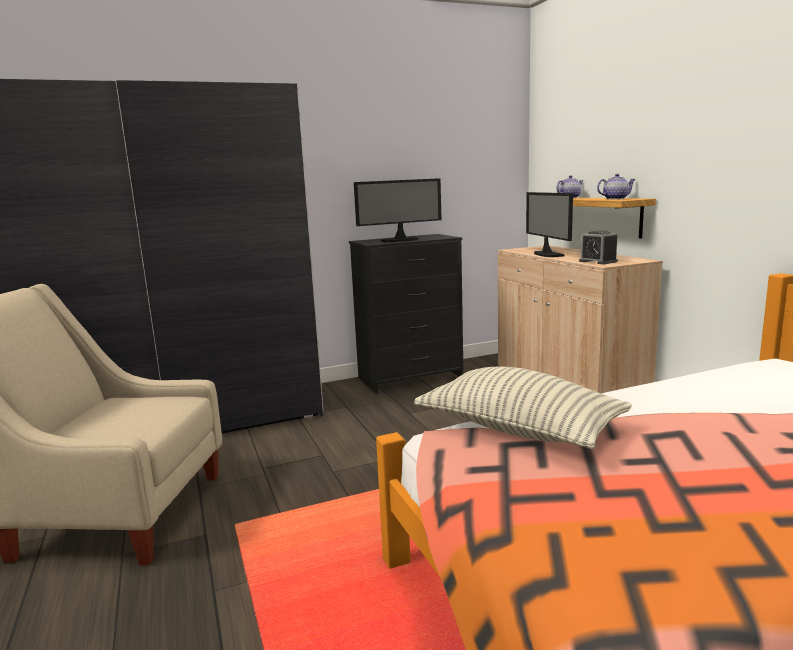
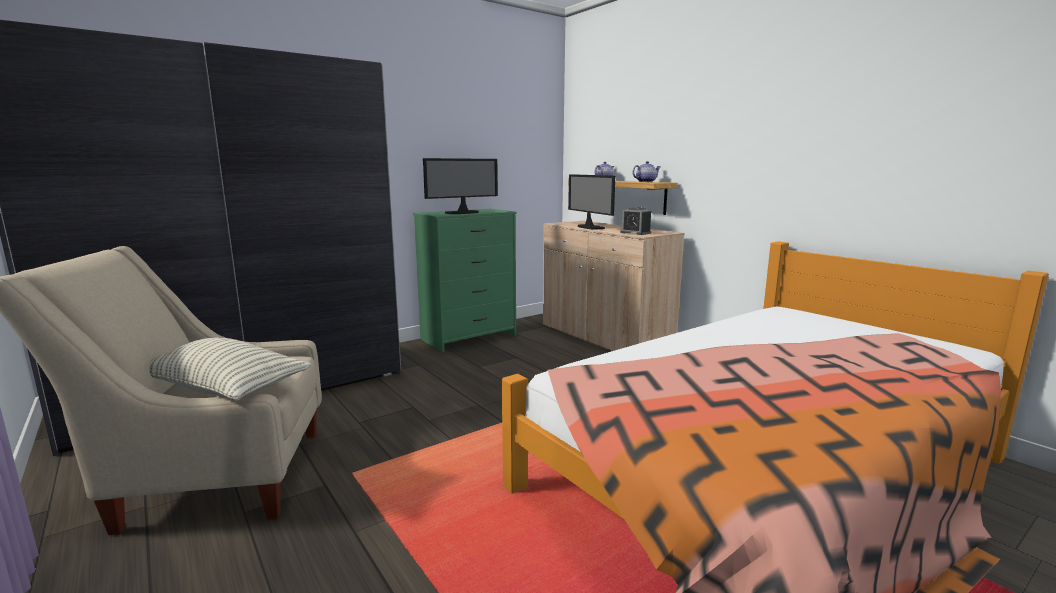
camera: 15 degrees left, 0 degrees up
(410, 378) = (469, 337): black dresser -> green dresser
(519, 430) = (625, 364): pillow -> pillow (224, 389)

